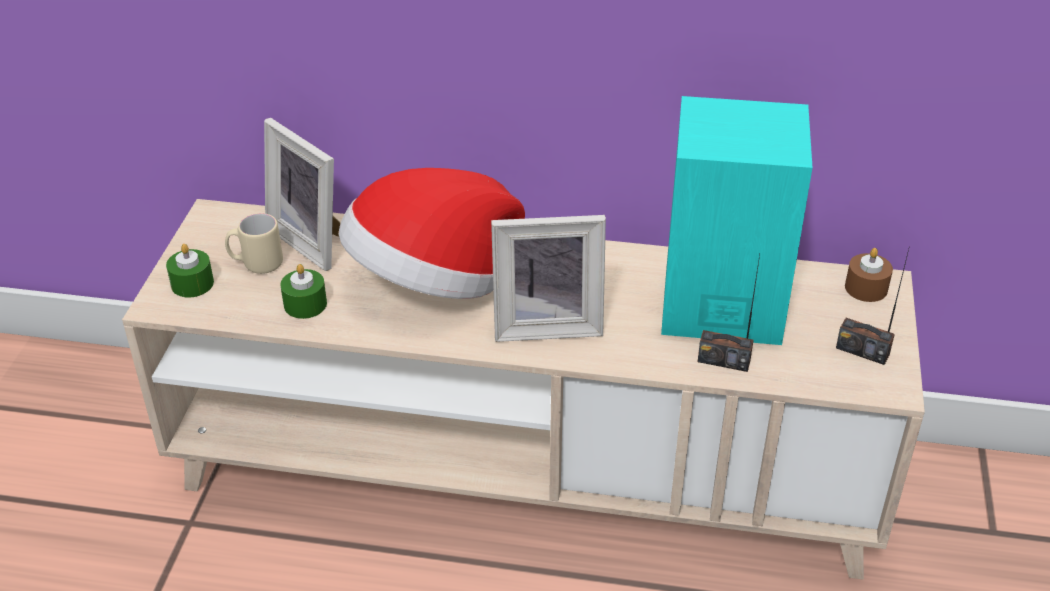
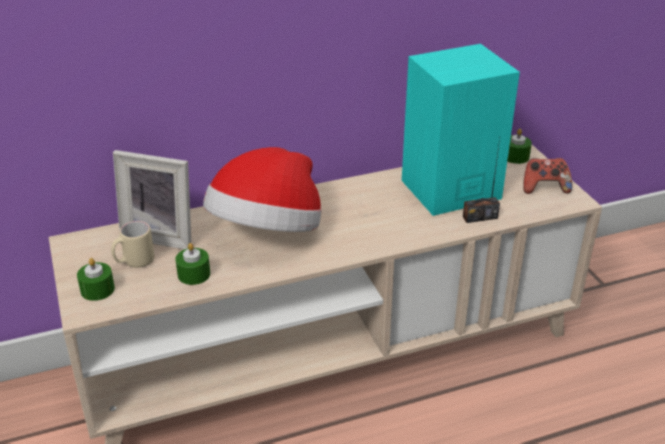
camera: 30 degrees left, 5 degrees down
(547, 323) = (362, 232): picture frame -> none
(862, 351) = (544, 188): radio -> game controller
(866, 288) = (515, 156): brown candle -> green candle

